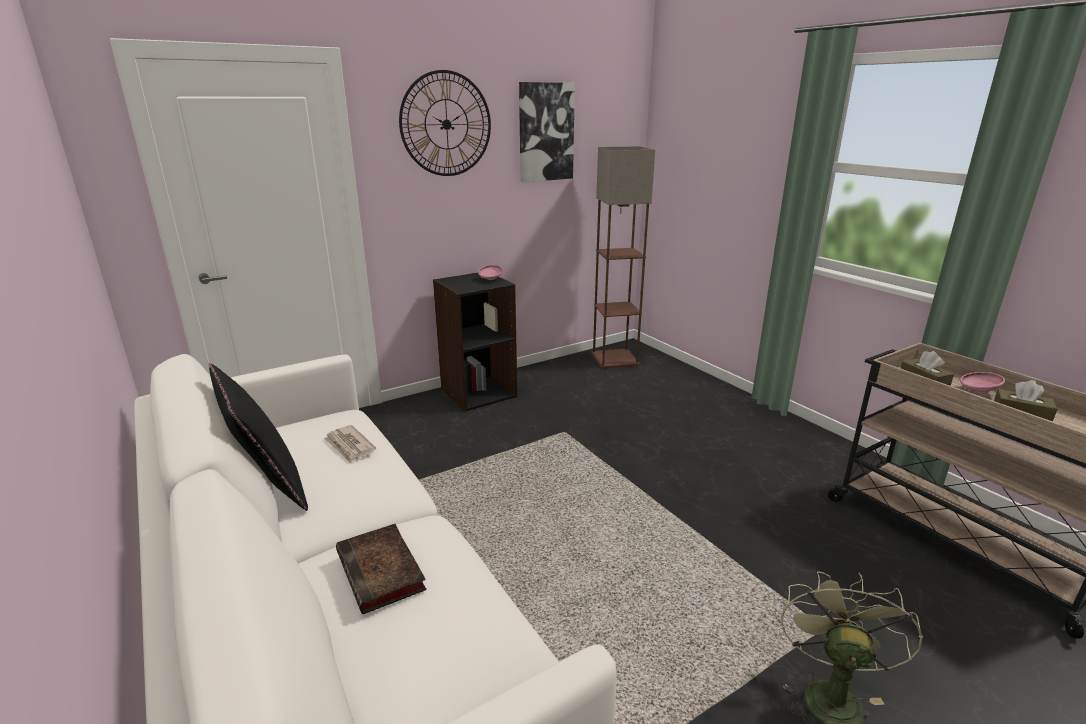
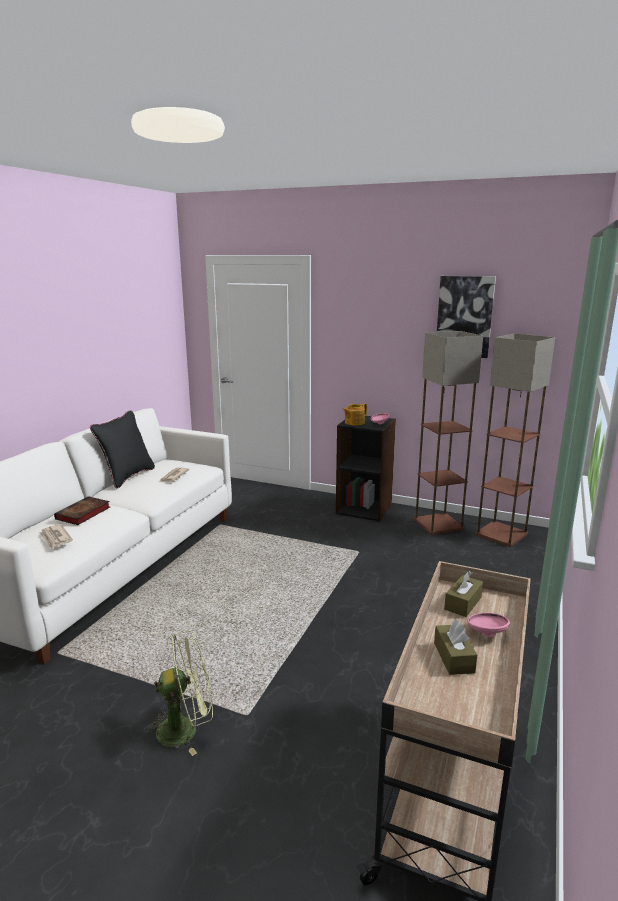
camera: 55 degrees right, 5 degrees down
(446, 124) = (376, 305): wall clock -> none
(448, 633) = (55, 538): none -> newspaper
(466, 286) = (354, 422): none -> teapot
(563, 375) = (438, 525): none -> floor lamp

